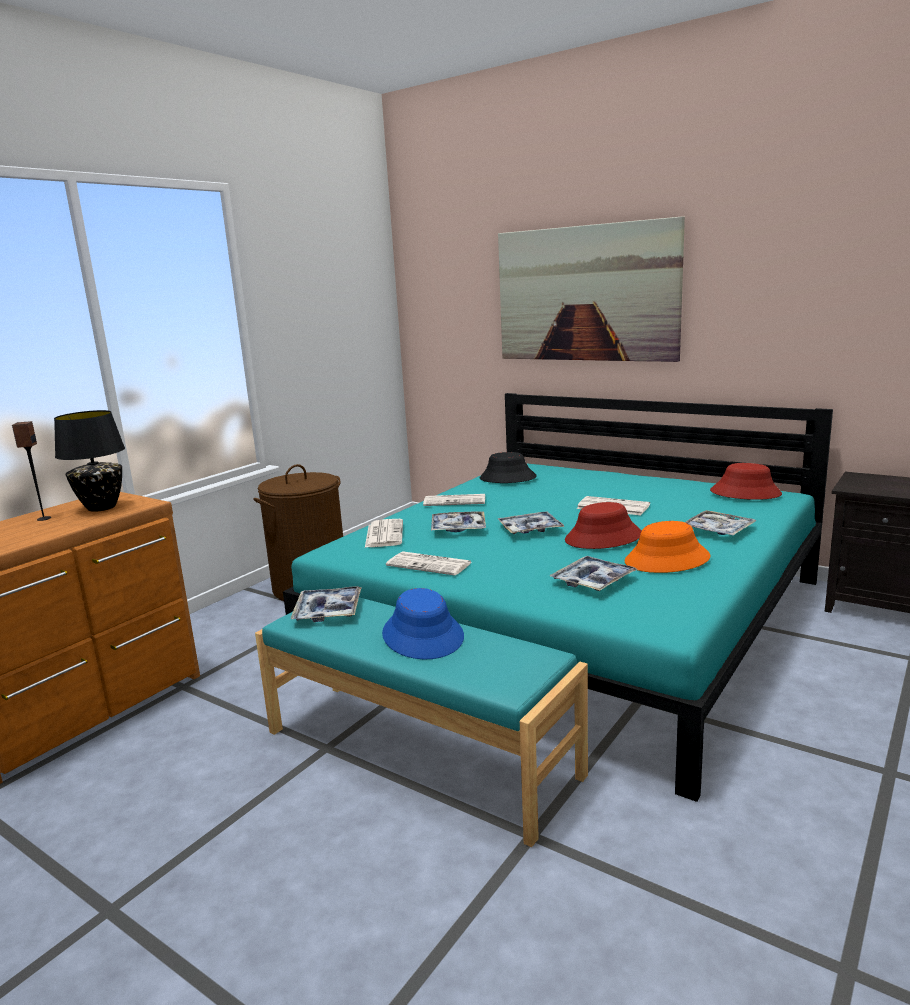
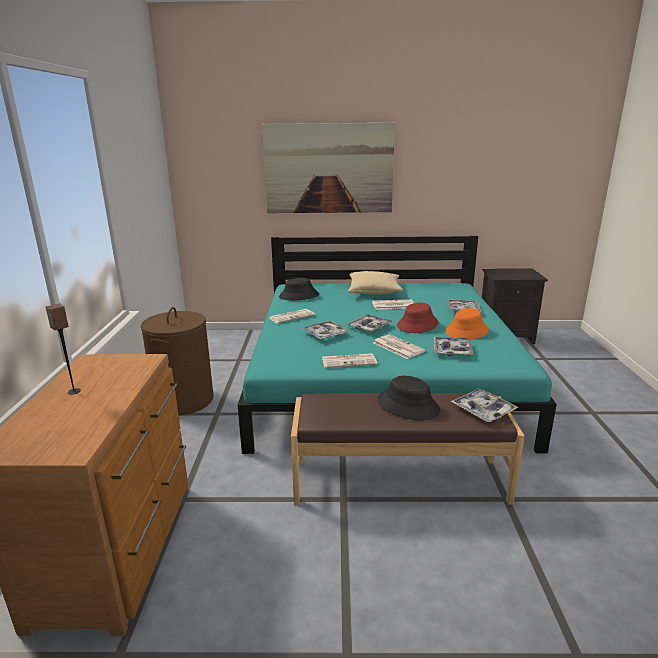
camera: 35 degrees left, 5 degrees up
(102, 507) = (112, 370): black table lamp -> none
(328, 611) = (326, 407): tray -> tray (483, 410)
(384, 534) = (285, 348): newspaper -> newspaper (397, 347)
(419, 751) = (398, 479): turquoise bench -> brown bench
(423, 635) = (408, 405): blue hat -> black hat
(621, 486) = (374, 291): none -> beige pillow
(745, 493) = (444, 286): red hat -> none

